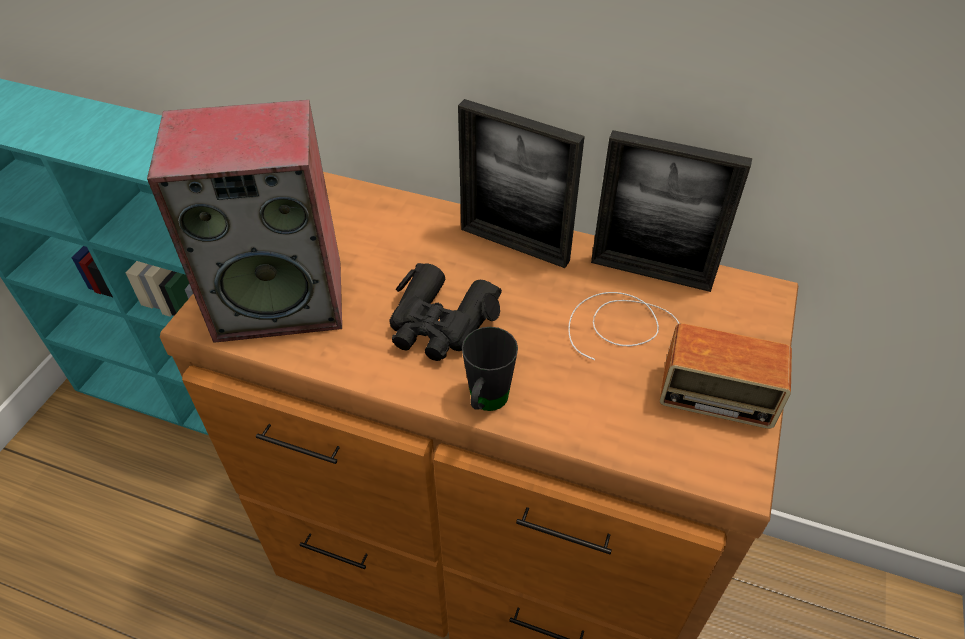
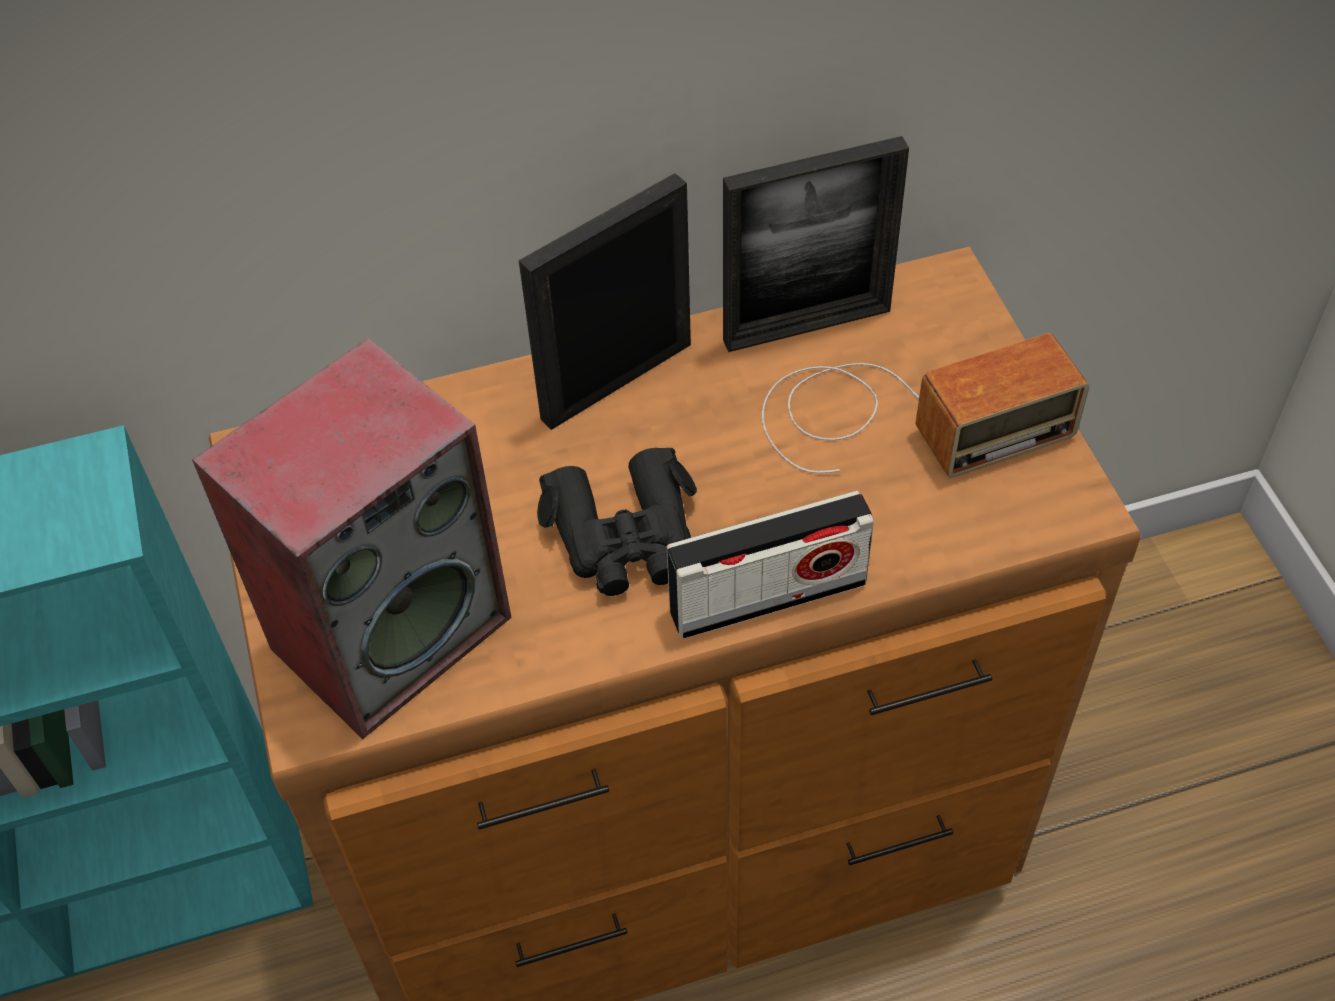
camera: 35 degrees left, 5 degrees up
(486, 404) = (768, 597): black mug -> radio
(514, 245) = (616, 381): picture frame -> picture frame turned 150 degrees clockwise

